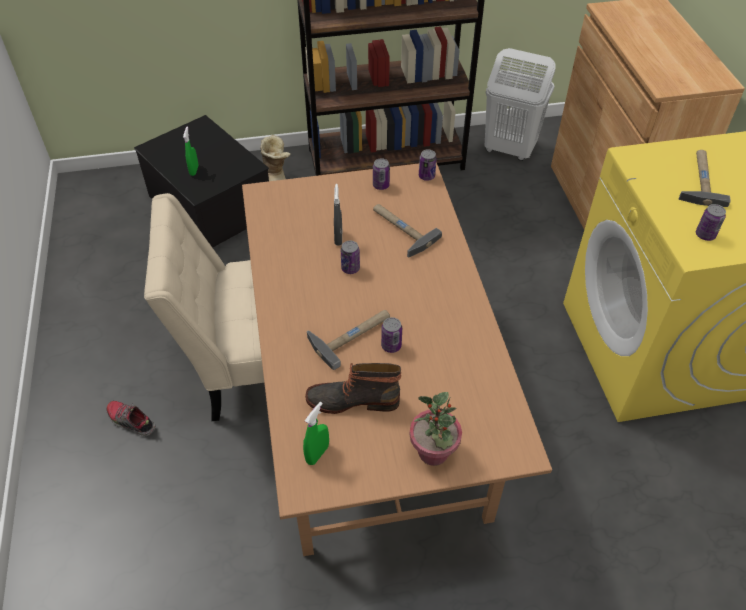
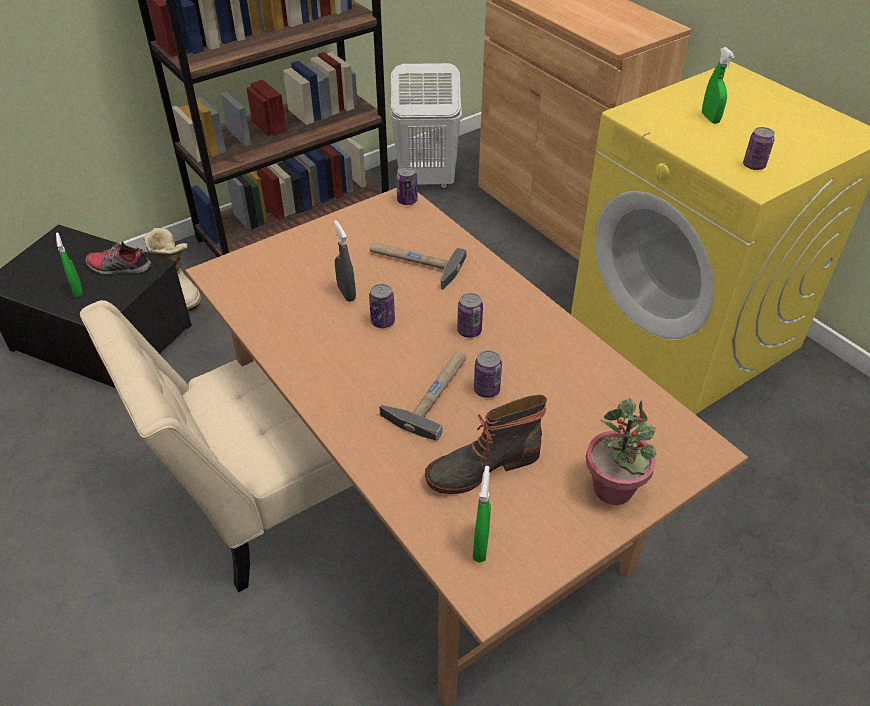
camera: 25 degrees left, 5 degrees down
(131, 421) = (125, 637): shoe -> shoe (119, 268)
(381, 185) = (361, 224): can -> can (469, 331)
(700, 179) = (710, 118): hammer -> green spray bottle

